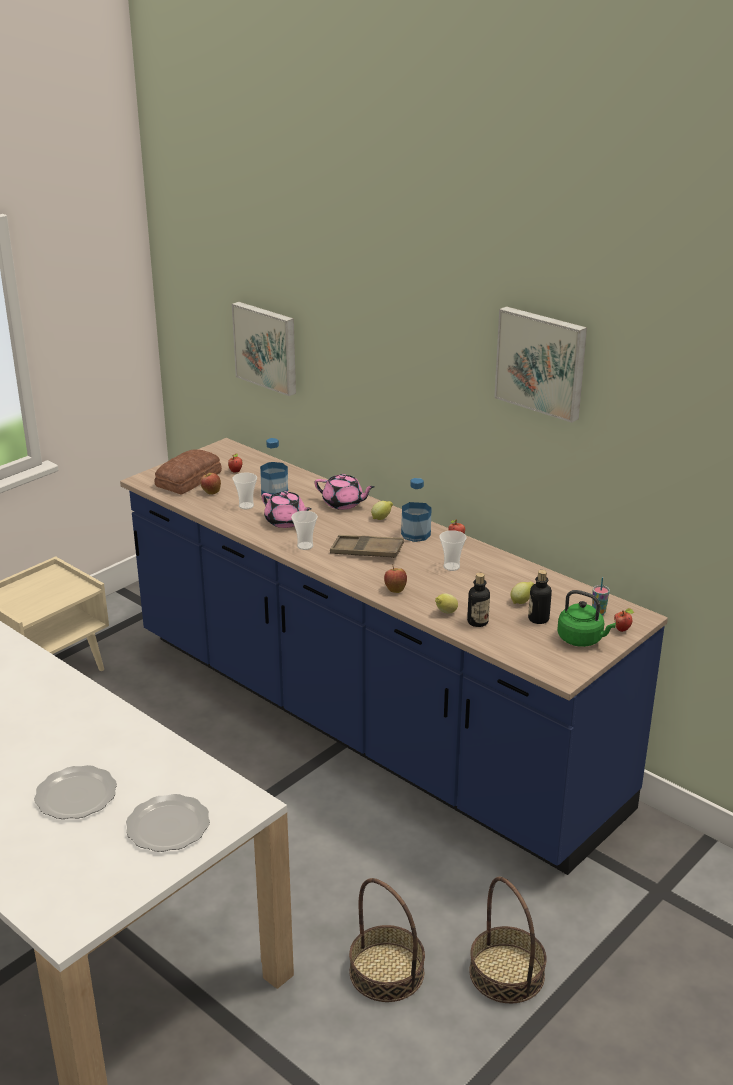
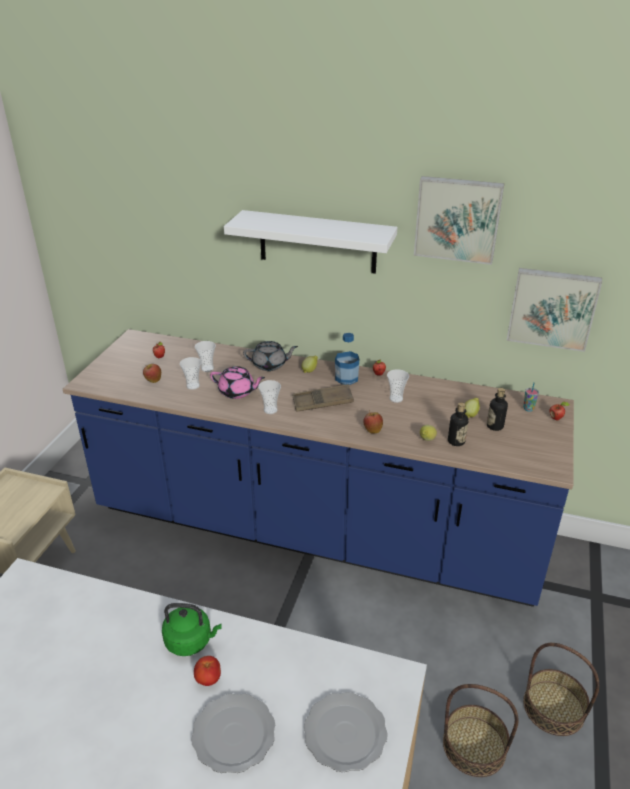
camera: 25 degrees left, 5 degrees up
(86, 752) = (208, 679): none -> tomato
(190, 479) = (126, 373): bread -> none
(267, 347) = (164, 245): picture -> picture (552, 308)
(274, 493) = (207, 368): bottle -> cup
(343, 503) = (270, 365): pink teapot -> grey teapot
(407, 367) = (317, 242): none -> white shelf
(582, 639) = (539, 435): green kettle -> green kettle (191, 641)

